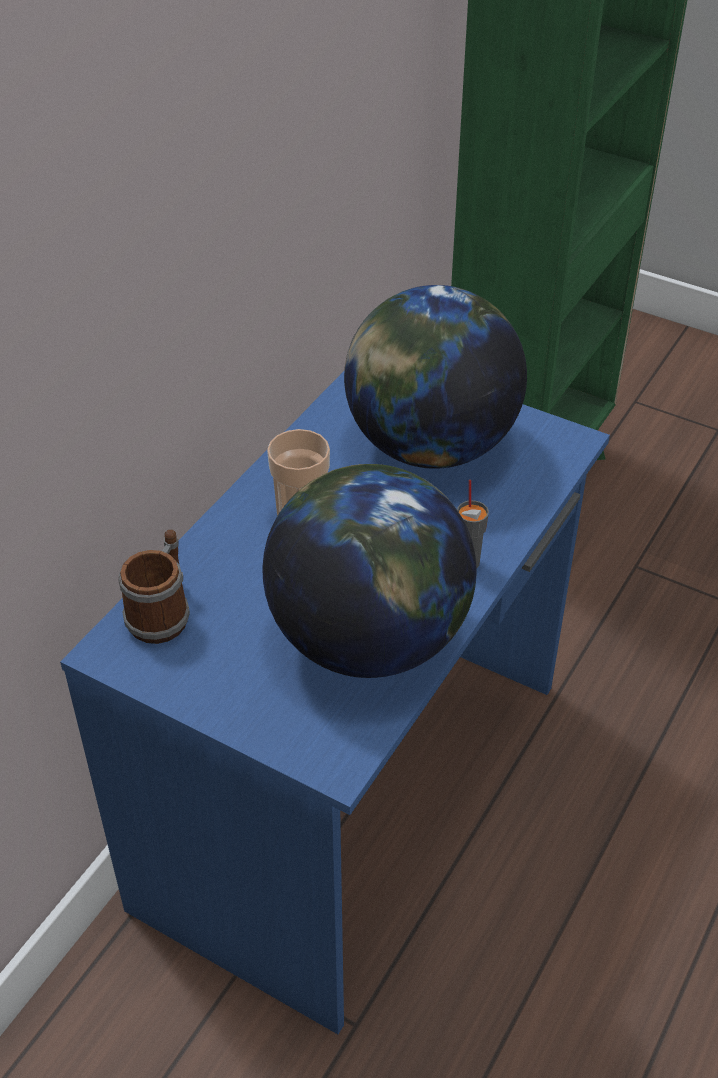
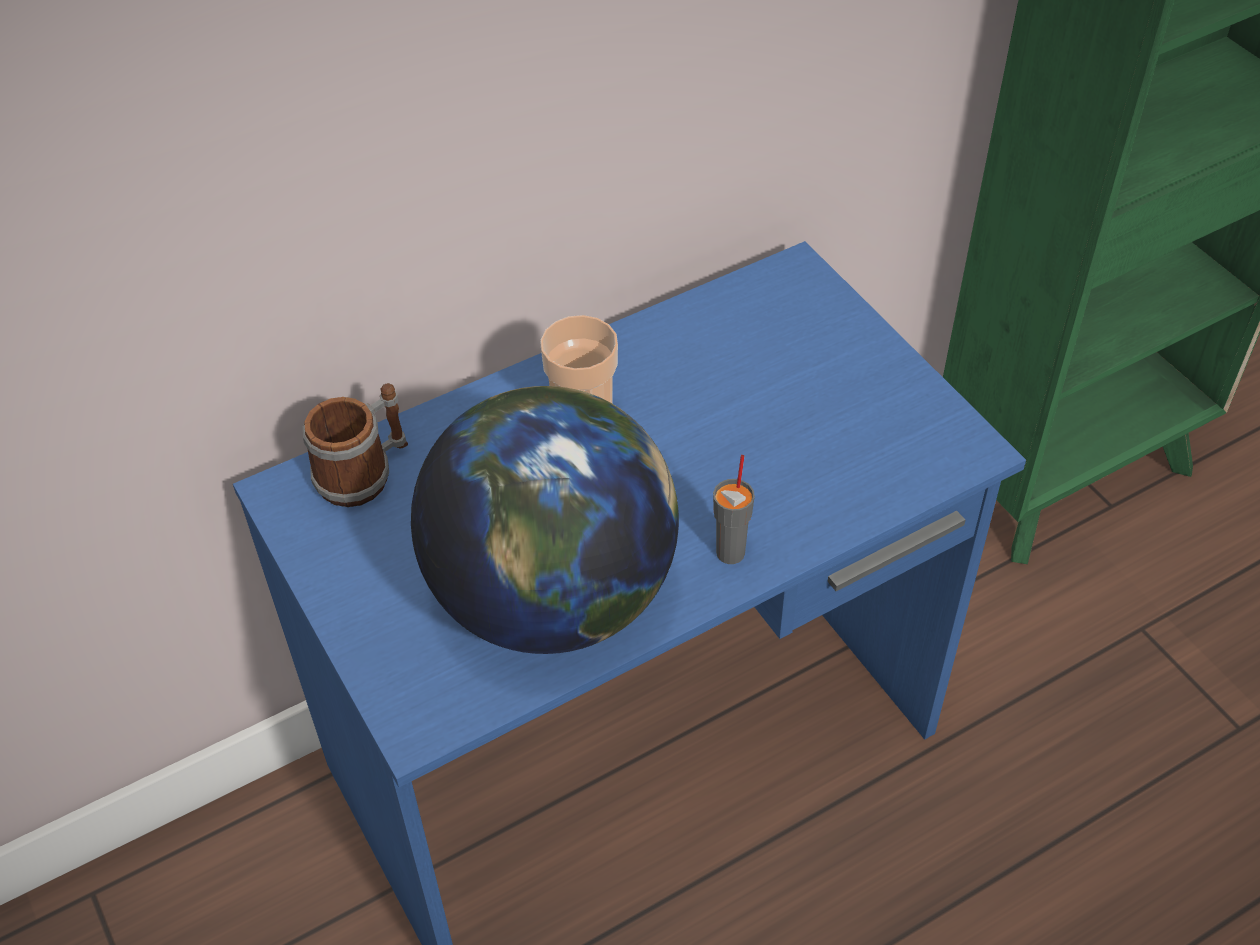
camera: 30 degrees right, 5 degrees up
(430, 446) = (791, 391): globe -> none

